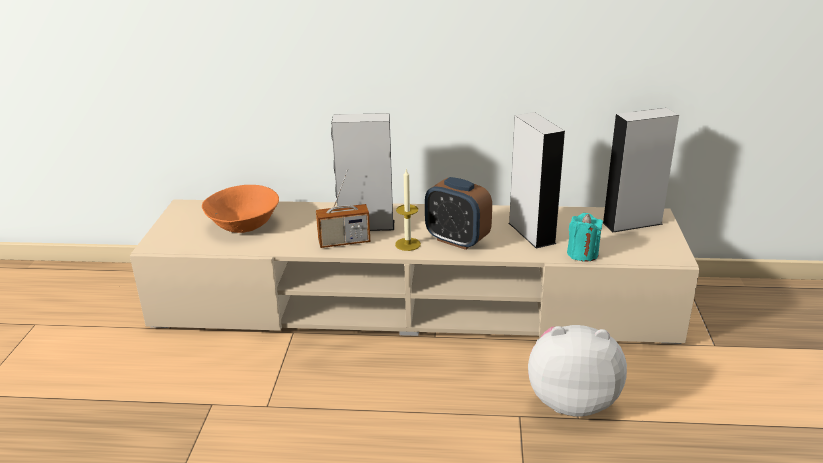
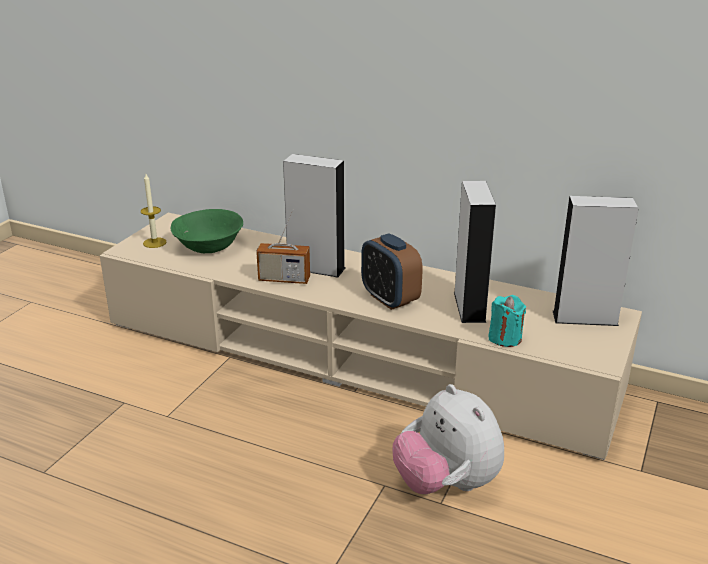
camera: 20 degrees right, 0 degrees up
(244, 224) = (209, 246): orange bowl -> green bowl
(408, 244) = (340, 293): candle -> candle (154, 242)
(571, 400) = (446, 484): plush toy -> plush toy turned 150 degrees counterclockwise

